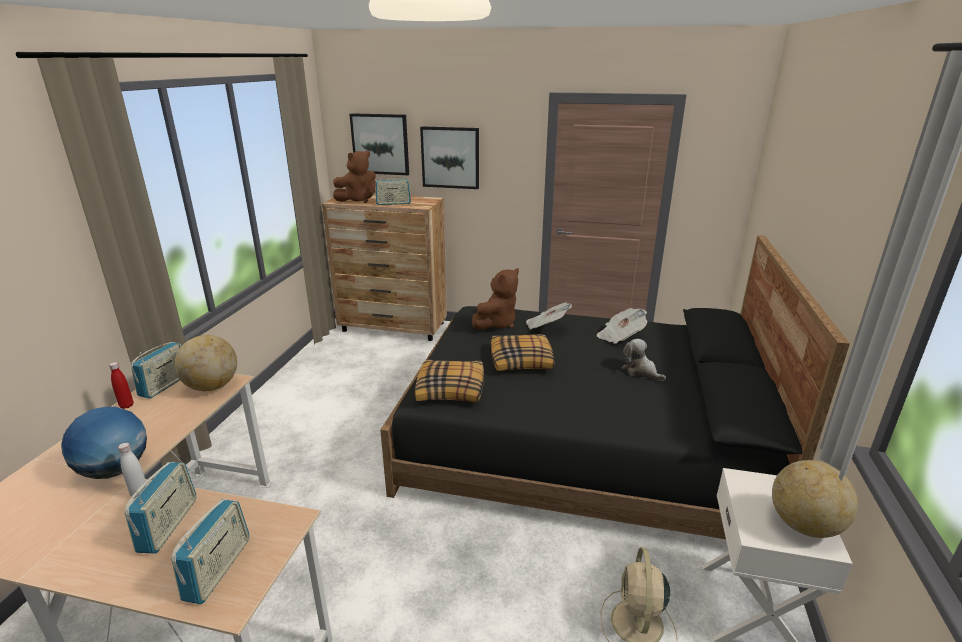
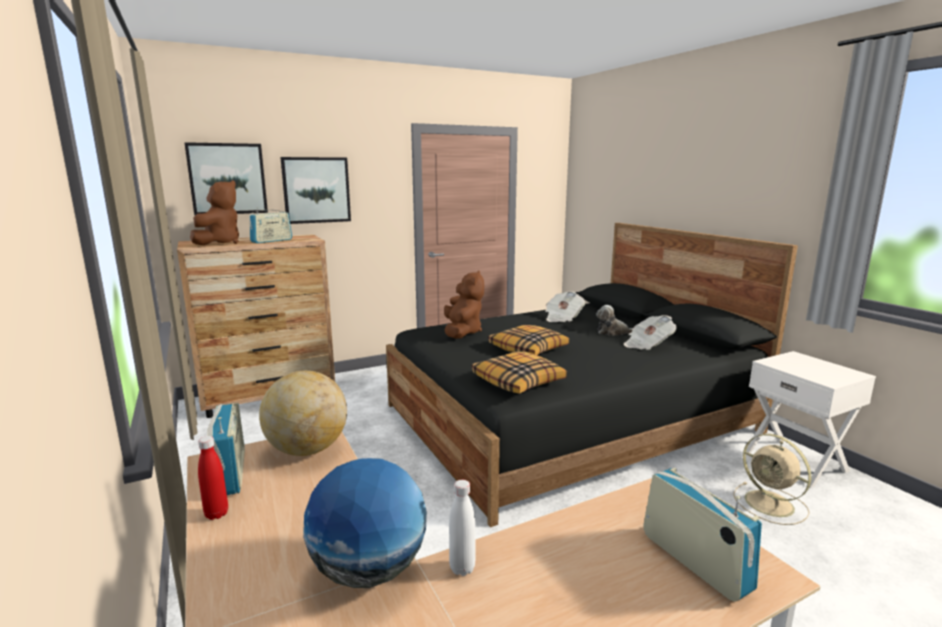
camera: 40 degrees left, 10 degrees down
(168, 525) = (565, 568): radio -> none
(546, 326) = (505, 324): newspaper -> newspaper (647, 345)
(804, 526) = (832, 370): globe -> none

